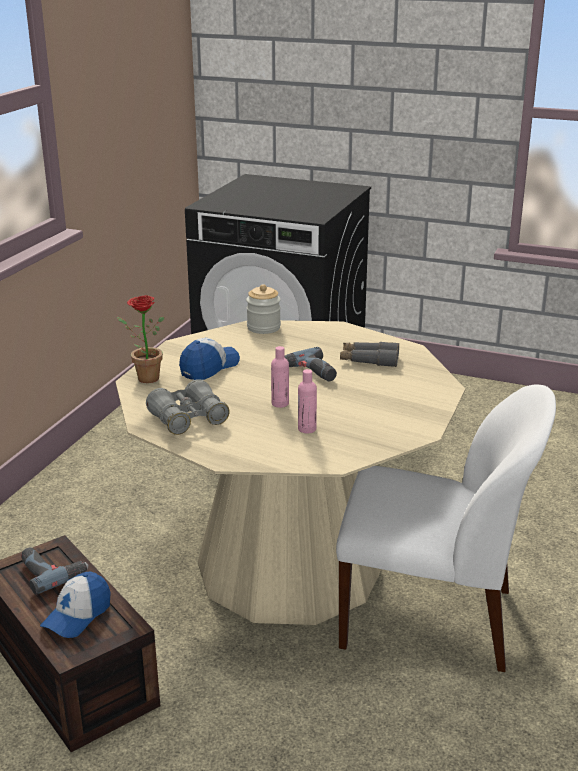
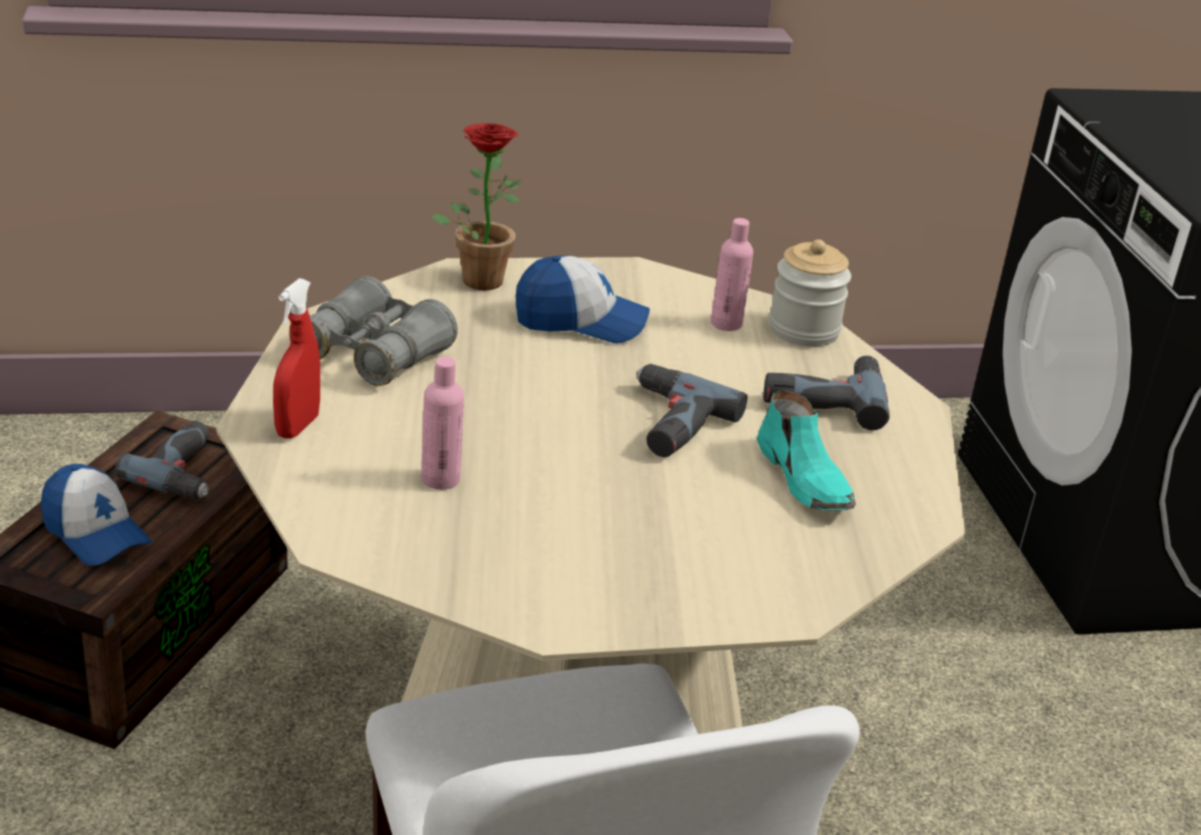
camera: 55 degrees right, 5 degrees up
(77, 615) = (95, 533): cap -> cap turned 135 degrees counterclockwise
(235, 451) = (297, 427): none -> red spray bottle
(280, 403) = (513, 426): pink bottle -> pink bottle (726, 323)
(316, 340) = (822, 397): none -> power drill
(369, 360) = (805, 479): grey binoculars -> turquoise shoe

